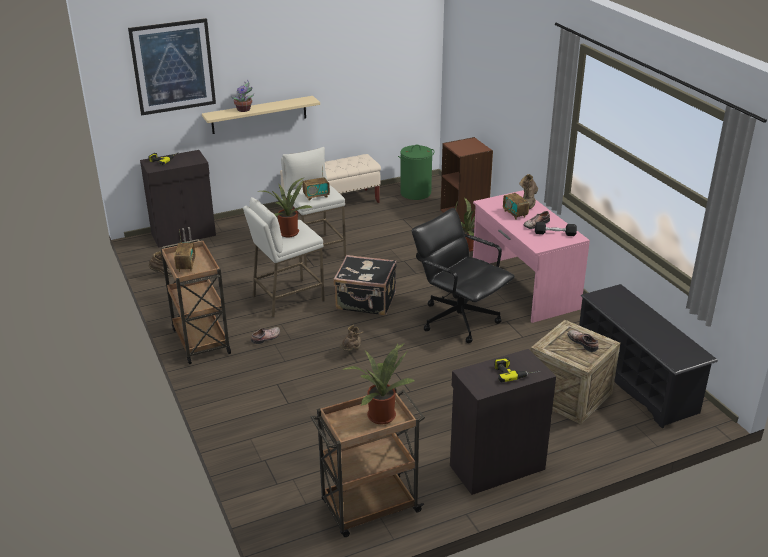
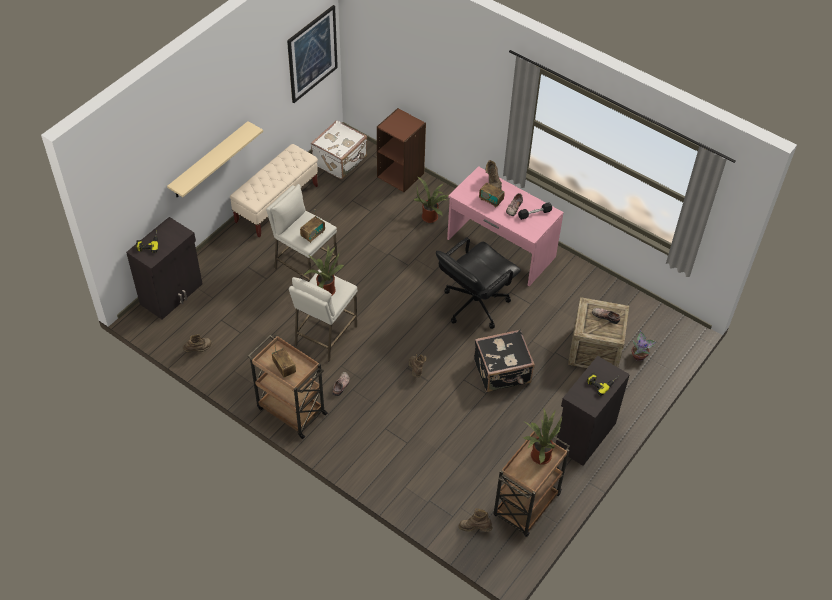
camera: 30 degrees left, 20 degrees up
(173, 66) = (142, 161): picture -> picture (312, 54)
(244, 110) = (203, 166): potted plant -> potted plant (639, 355)
(291, 505) = (475, 528): none -> brown boot
(366, 302) = (391, 314): black suitcase -> black suitcase (502, 372)
(416, 193) = (340, 161): green laundry basket -> white suitcase
(459, 319) = (474, 304): black office chair -> black office chair turned 60 degrees counterclockwise
(636, 380) = (630, 315): black shoe rack -> none

